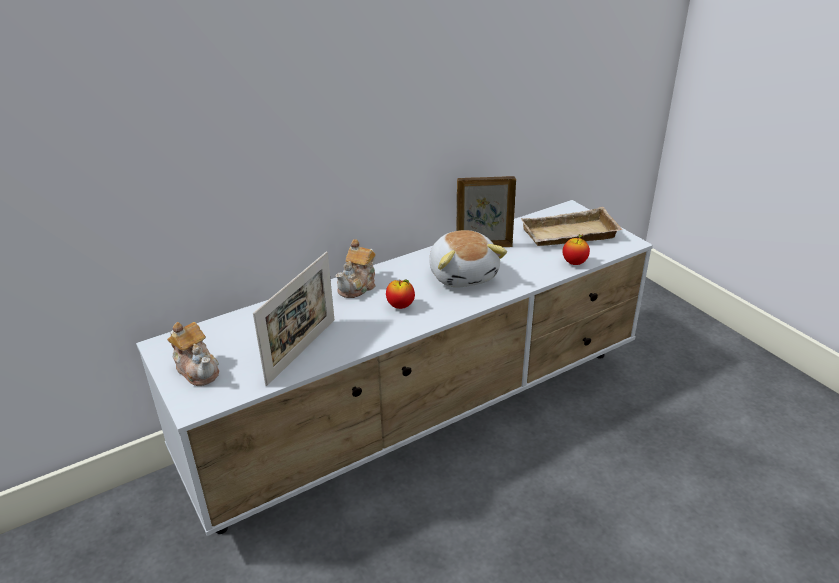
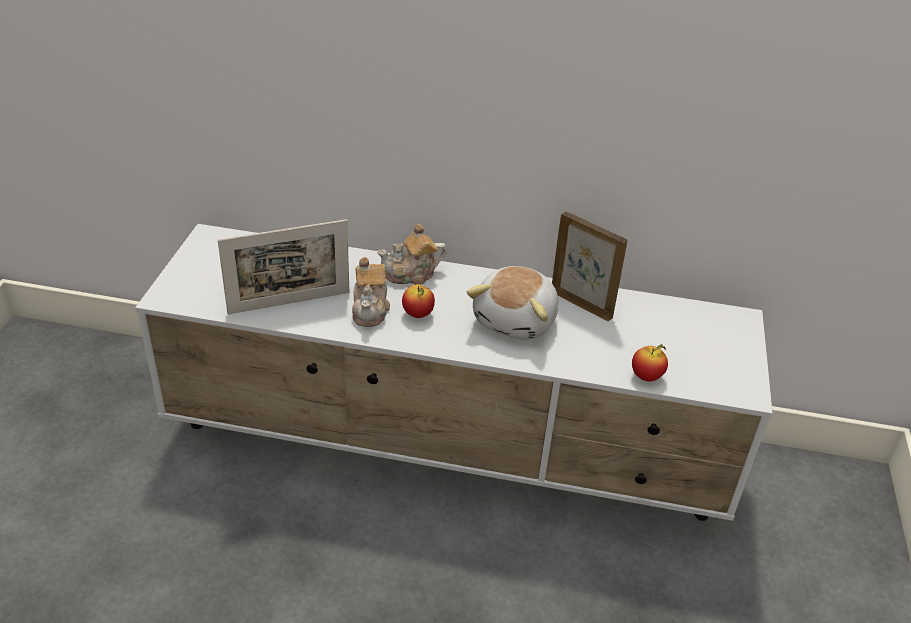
camera: 40 degrees right, 5 degrees up
(197, 369) = (204, 270): teapot -> teapot (370, 309)
(569, 236) = (689, 346): beige tray -> none

